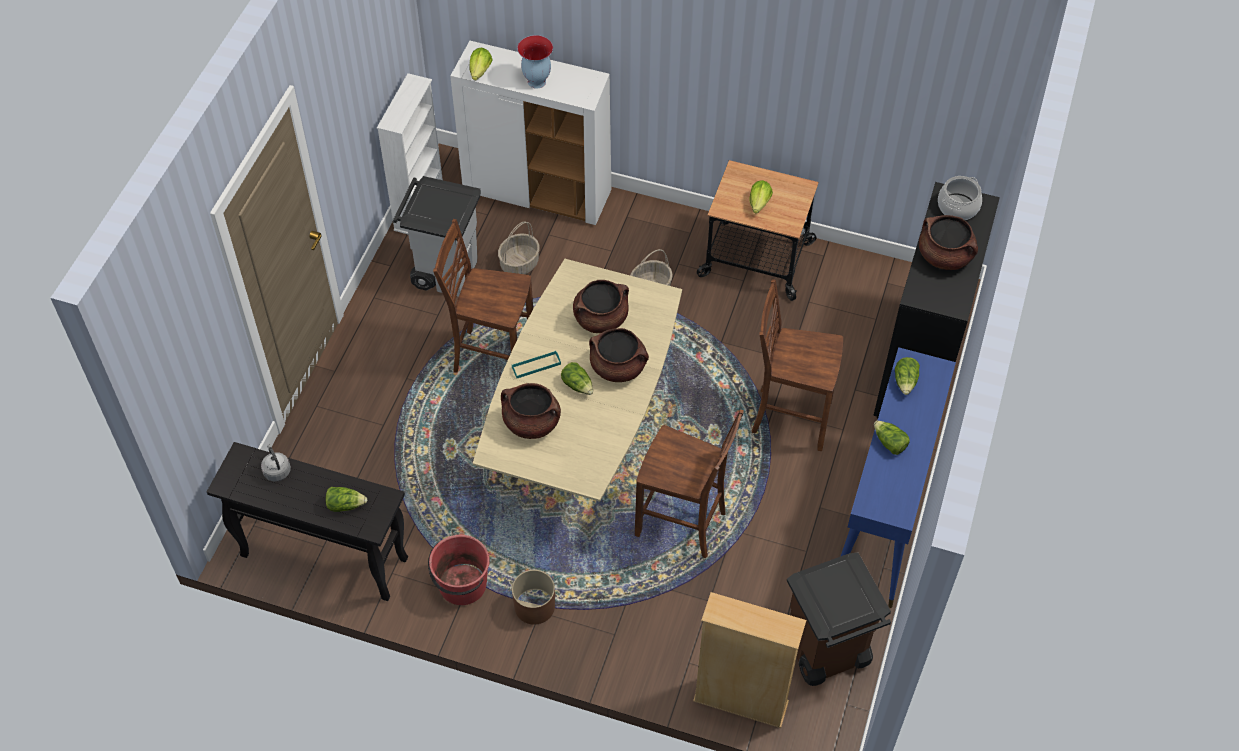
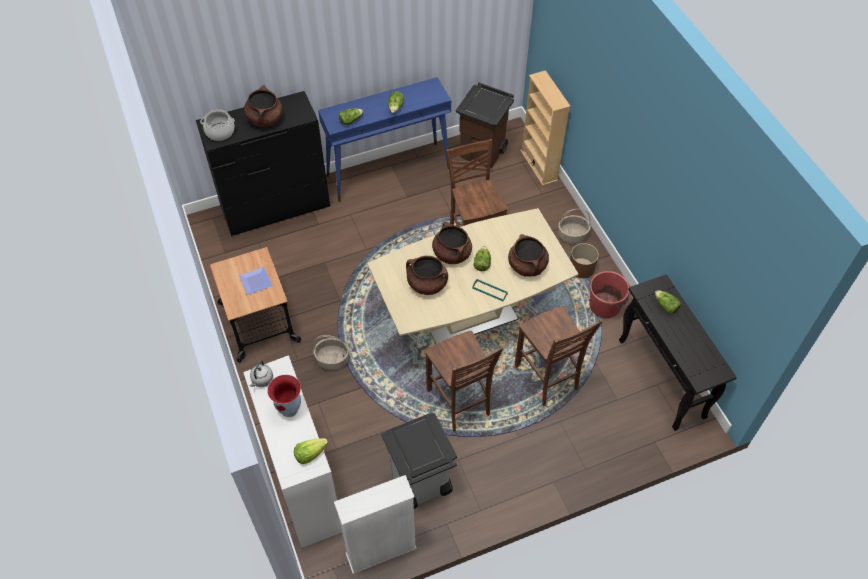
camera: 130 degrees left, 0 degrees up
(276, 470) = (686, 355): grey kettle -> grey kettle (262, 380)
(519, 263) = (374, 446): basket -> basket (572, 235)
(759, 203) = (254, 281): lettuce -> plate
(789, 417) = (363, 239): brown chair -> brown chair (547, 378)

